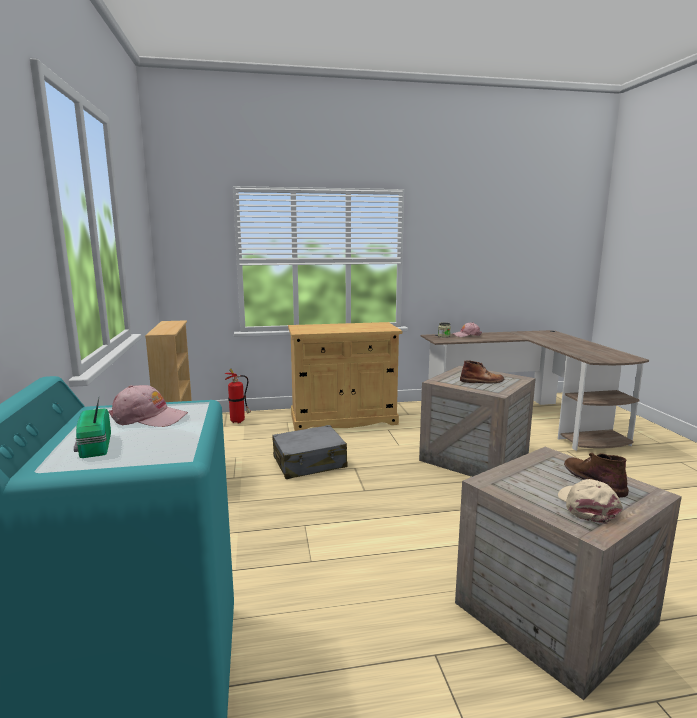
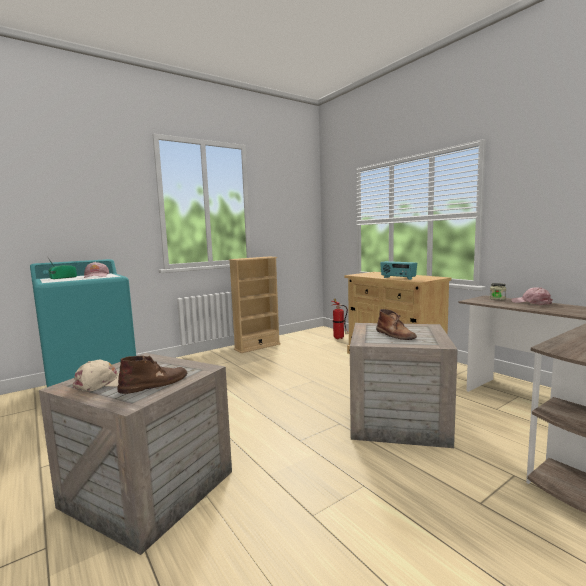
camera: 65 degrees right, 5 degrees down
(309, 463) = (304, 368): grey suitcase -> none
(363, 329) = (397, 278): none -> radio

